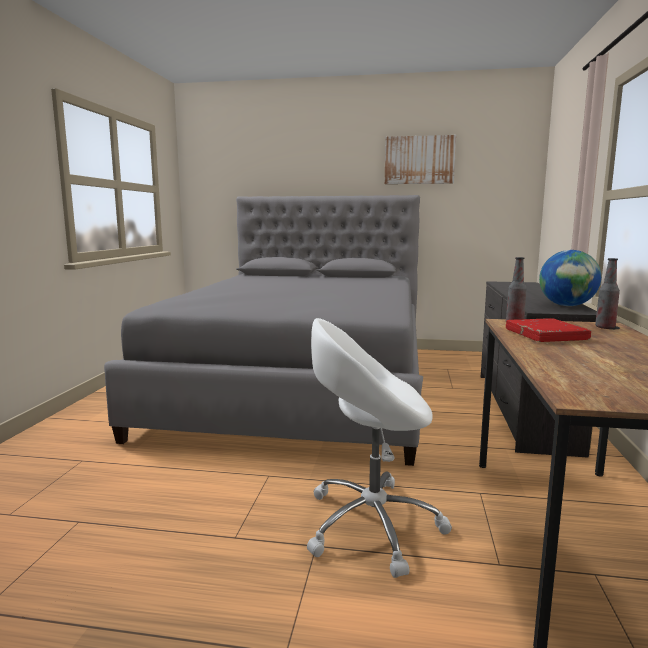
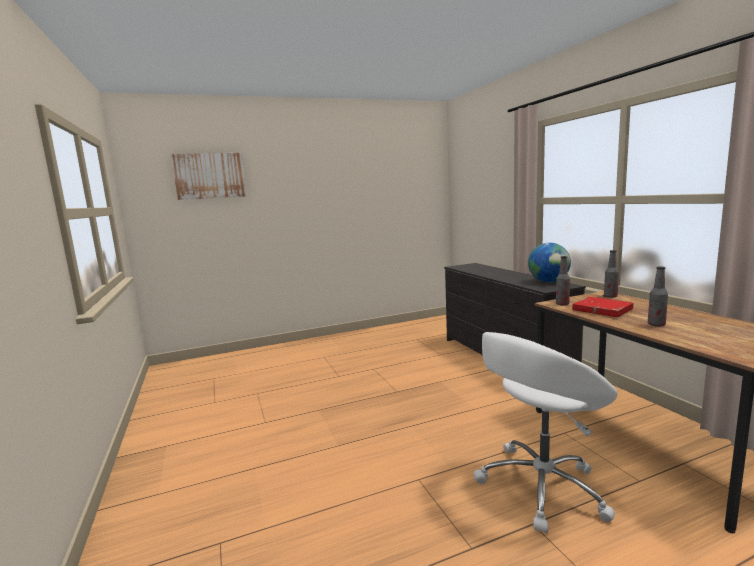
camera: 30 degrees left, 0 degrees up
(302, 384) = (328, 383): grey bed -> none
(419, 160) = (360, 171): picture -> picture (210, 176)
(570, 356) = (656, 325): none -> bottle

